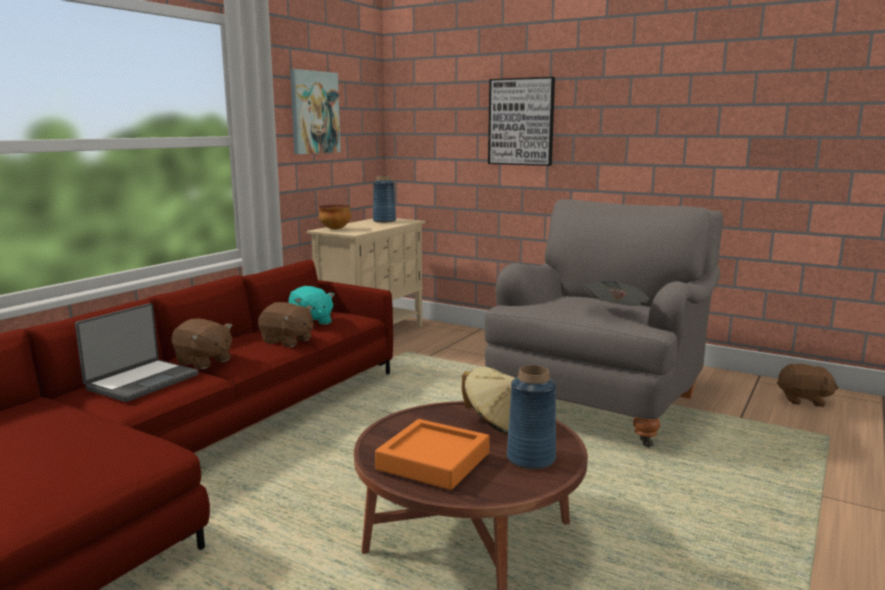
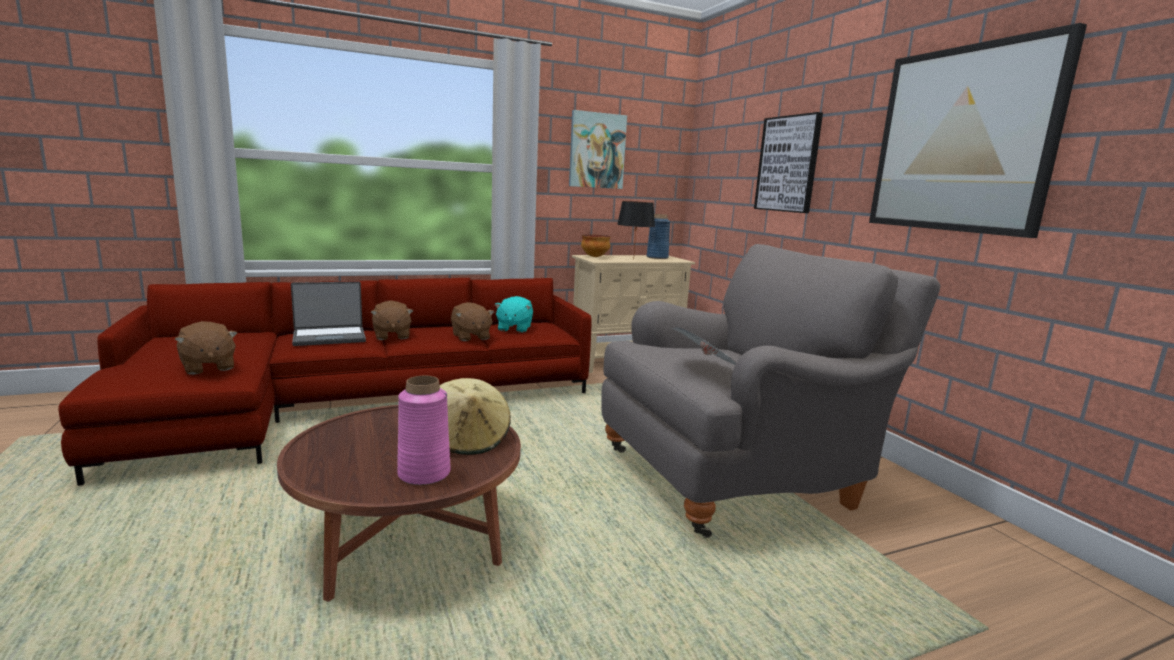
camera: 35 degrees right, 0 degrees up
(375, 226) = (633, 259): none -> black table lamp
(433, 461) = (354, 445): orange tray -> none
(530, 459) = (423, 473): blue vase -> pink vase
(691, 105) = (962, 140): none -> picture
(803, 400) = (1026, 572): brown plush toy -> brown plush toy (207, 367)

